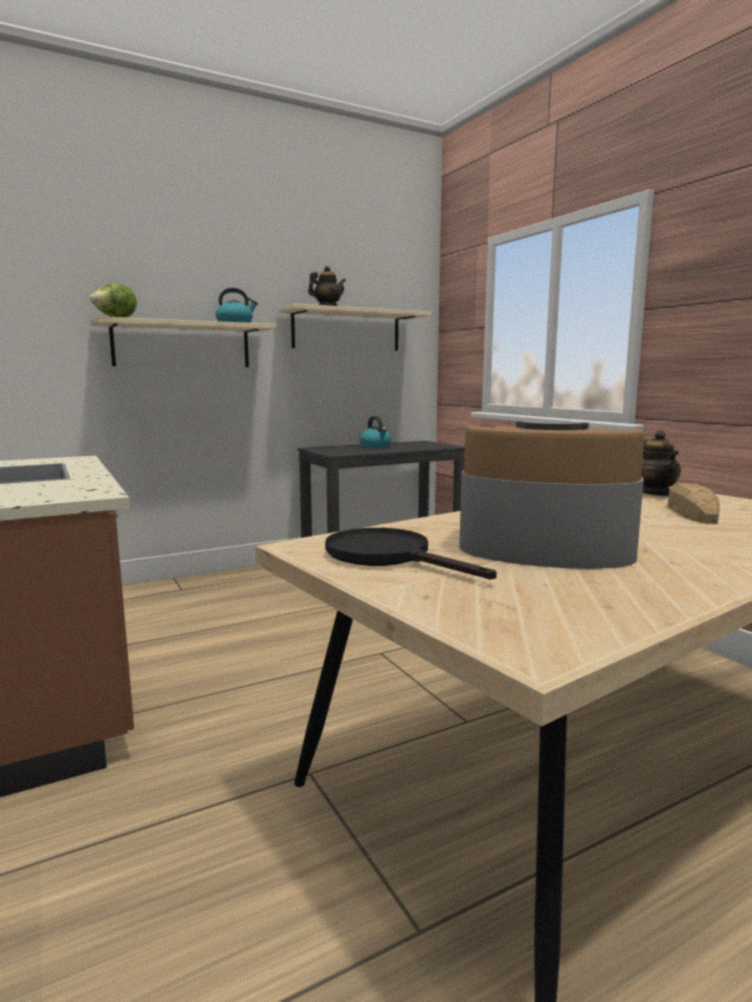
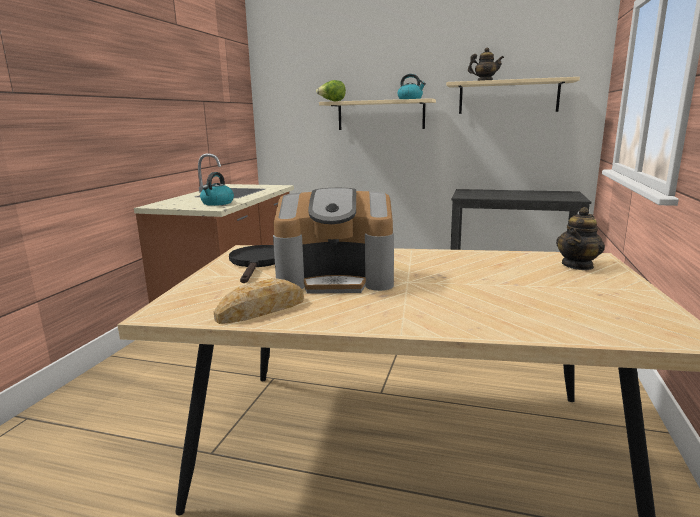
camera: 45 degrees right, 5 degrees up
(375, 446) = (514, 193): kettle -> kettle (217, 203)
(543, 547) = (337, 278): coffee machine -> coffee machine turned 120 degrees clockwise
(691, 513) = (534, 285): bread -> bread (261, 309)

